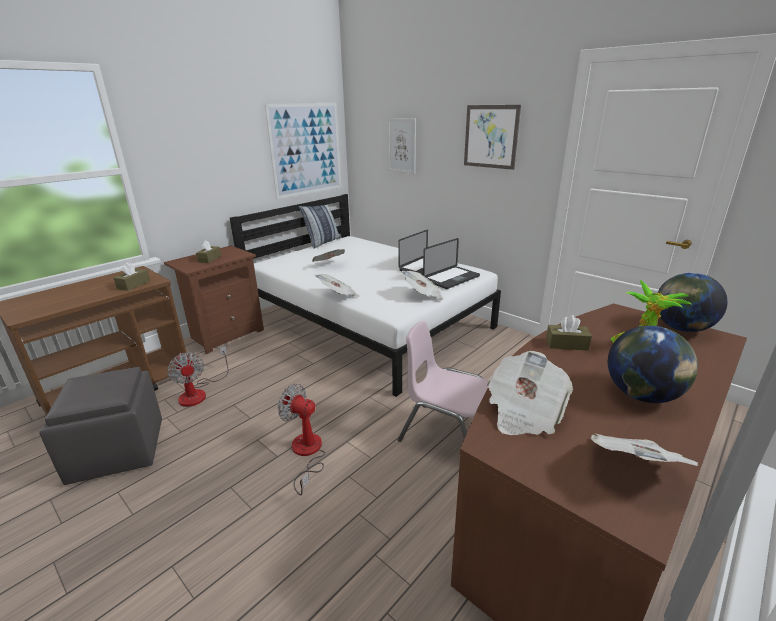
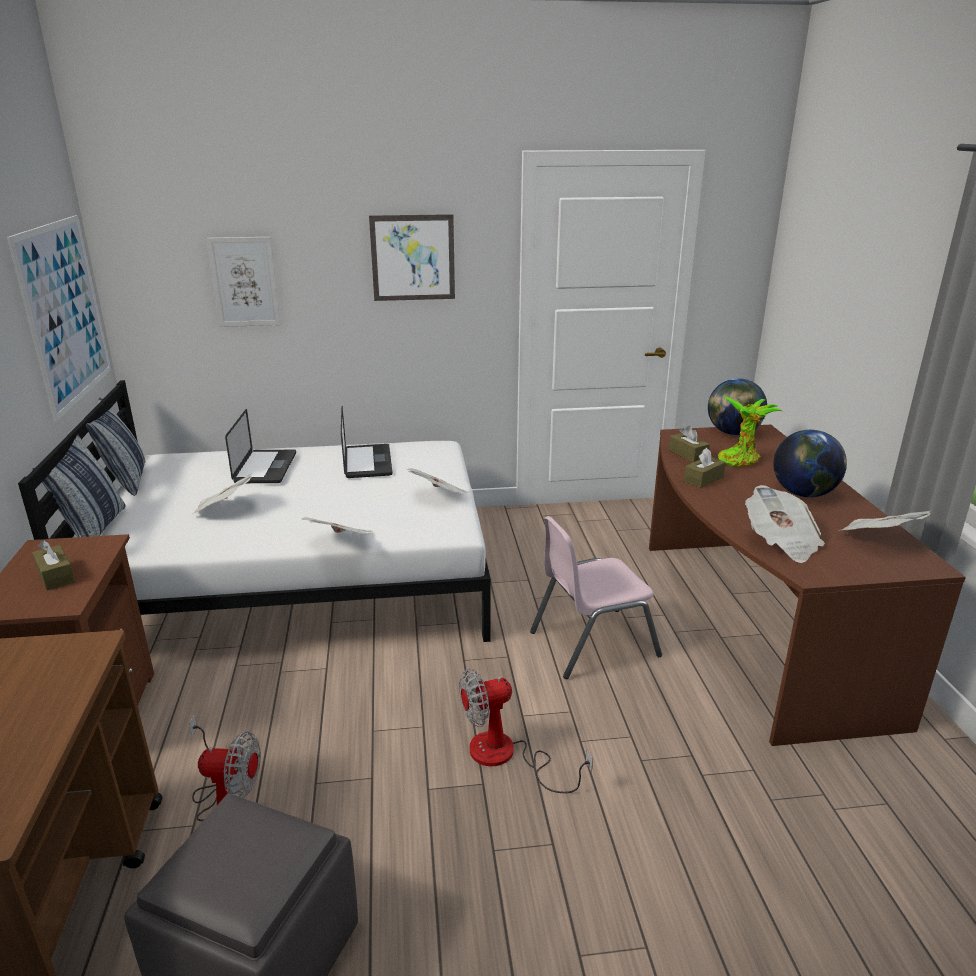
camera: 50 degrees left, 0 degrees up
(134, 285) = (69, 669): brown tissue box -> brown tissue box (688, 454)
(279, 255) = (93, 528): none -> pillow
(451, 278) = (428, 464): laptop -> laptop (265, 468)

